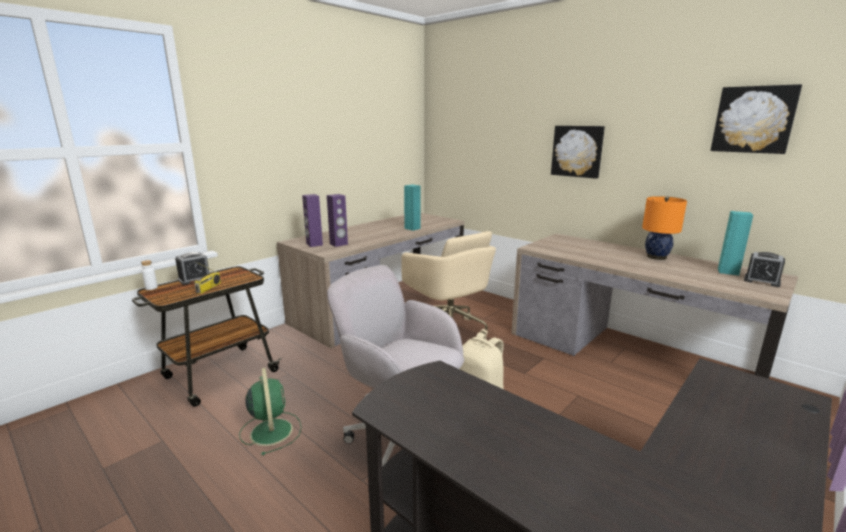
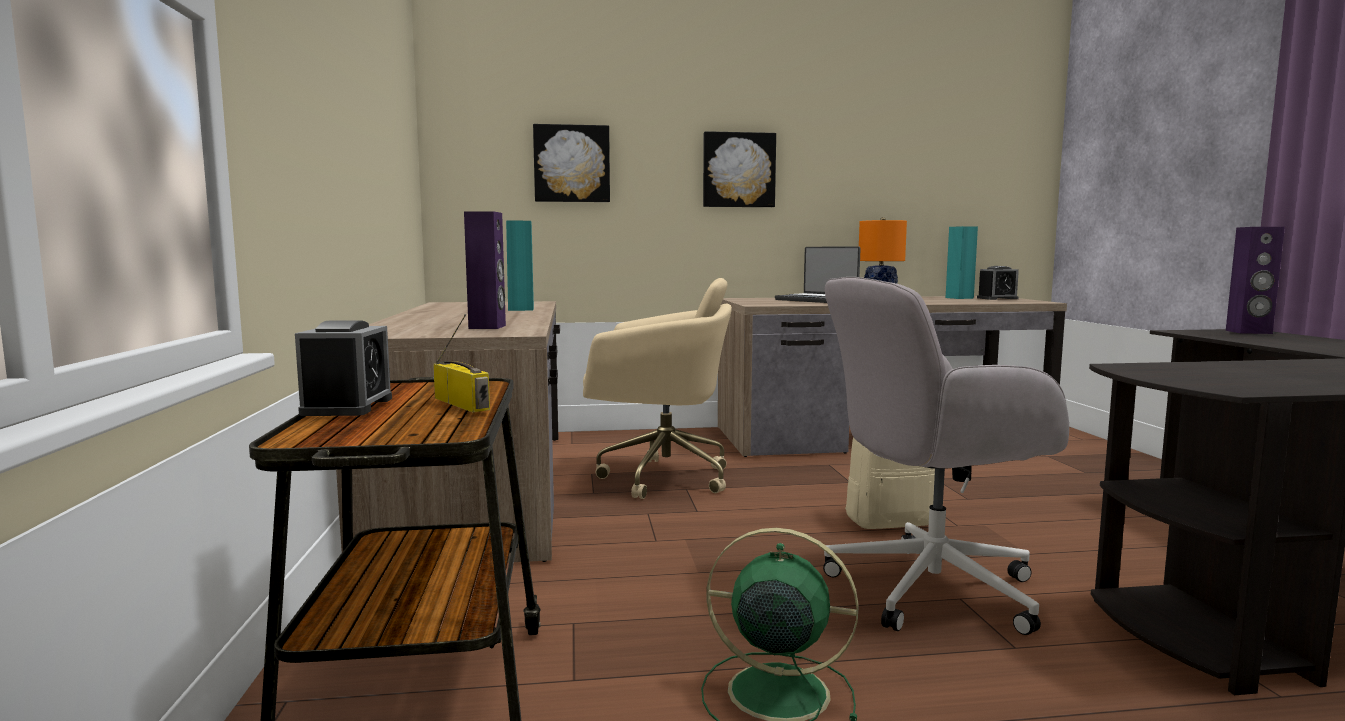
camera: 50 degrees left, 10 degrees down
(151, 288) = (287, 435): white bottle -> none
(314, 244) = (439, 332): purple speaker -> purple speaker (1248, 332)
(597, 250) = (817, 300): none -> laptop
(754, 119) = (936, 128): picture -> picture (572, 164)

